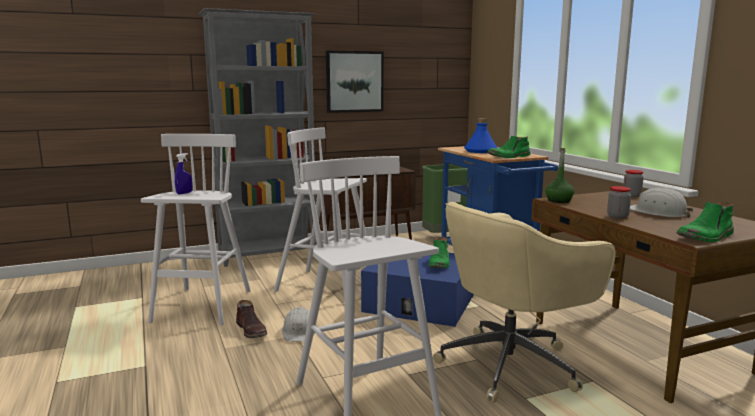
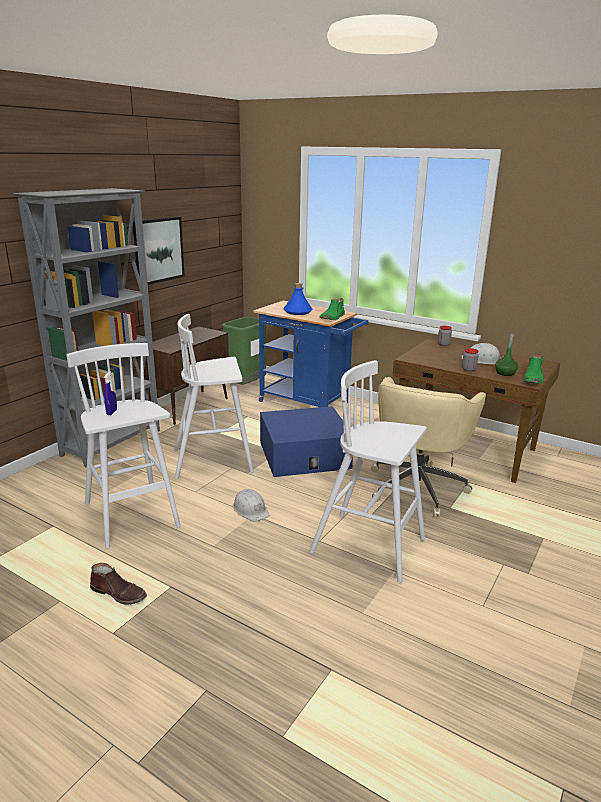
camera: 35 degrees left, 10 degrees up
(252, 330) = (212, 522): brown boot -> brown boot (119, 593)
(439, 263) = (319, 421): green boot -> none
(558, 200) = (413, 359): green bottle -> green bottle (505, 373)

